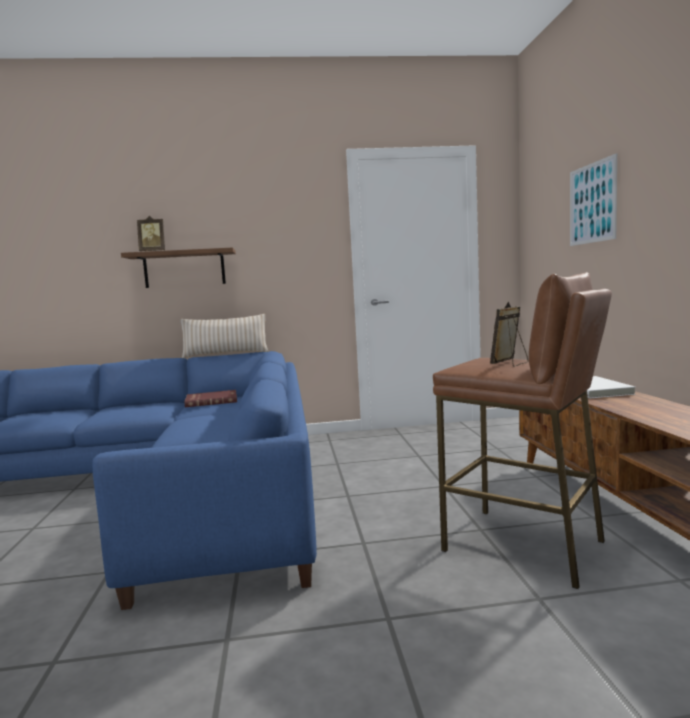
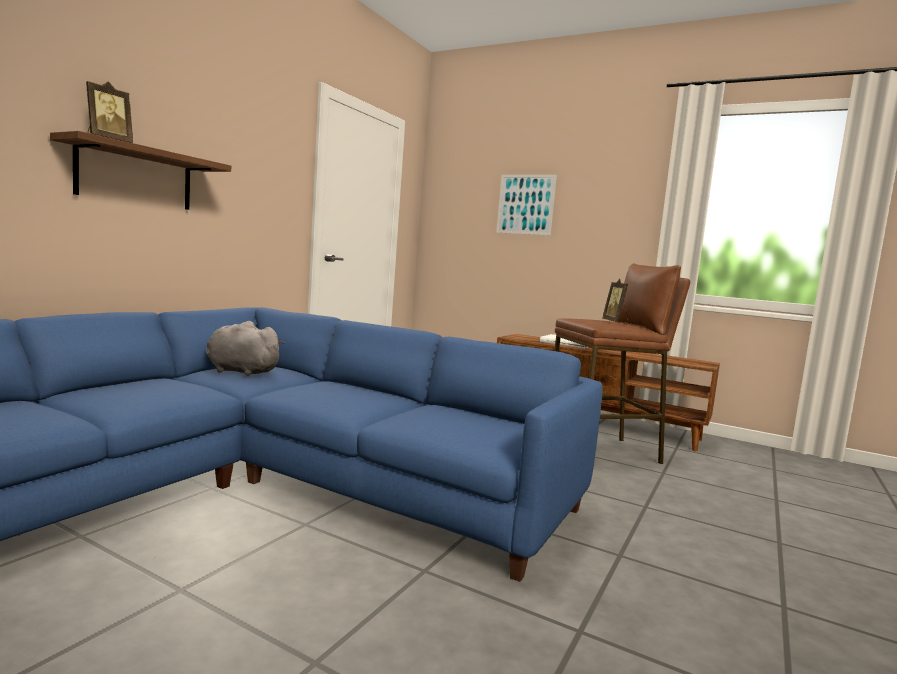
camera: 55 degrees left, 0 degrees up
(211, 401) = (239, 371): red book -> grey plush toy
(226, 354) = (201, 309): beige pillow -> none

